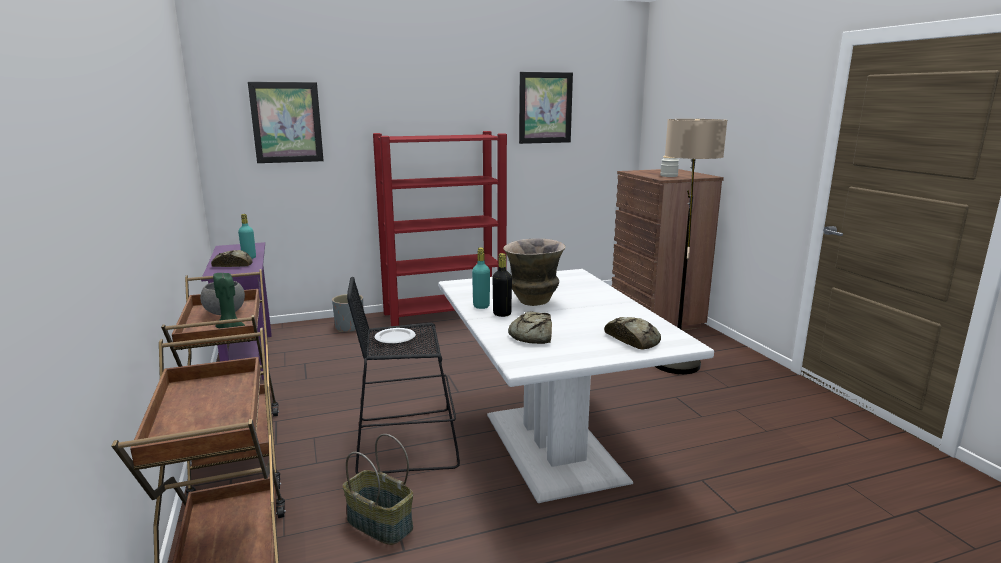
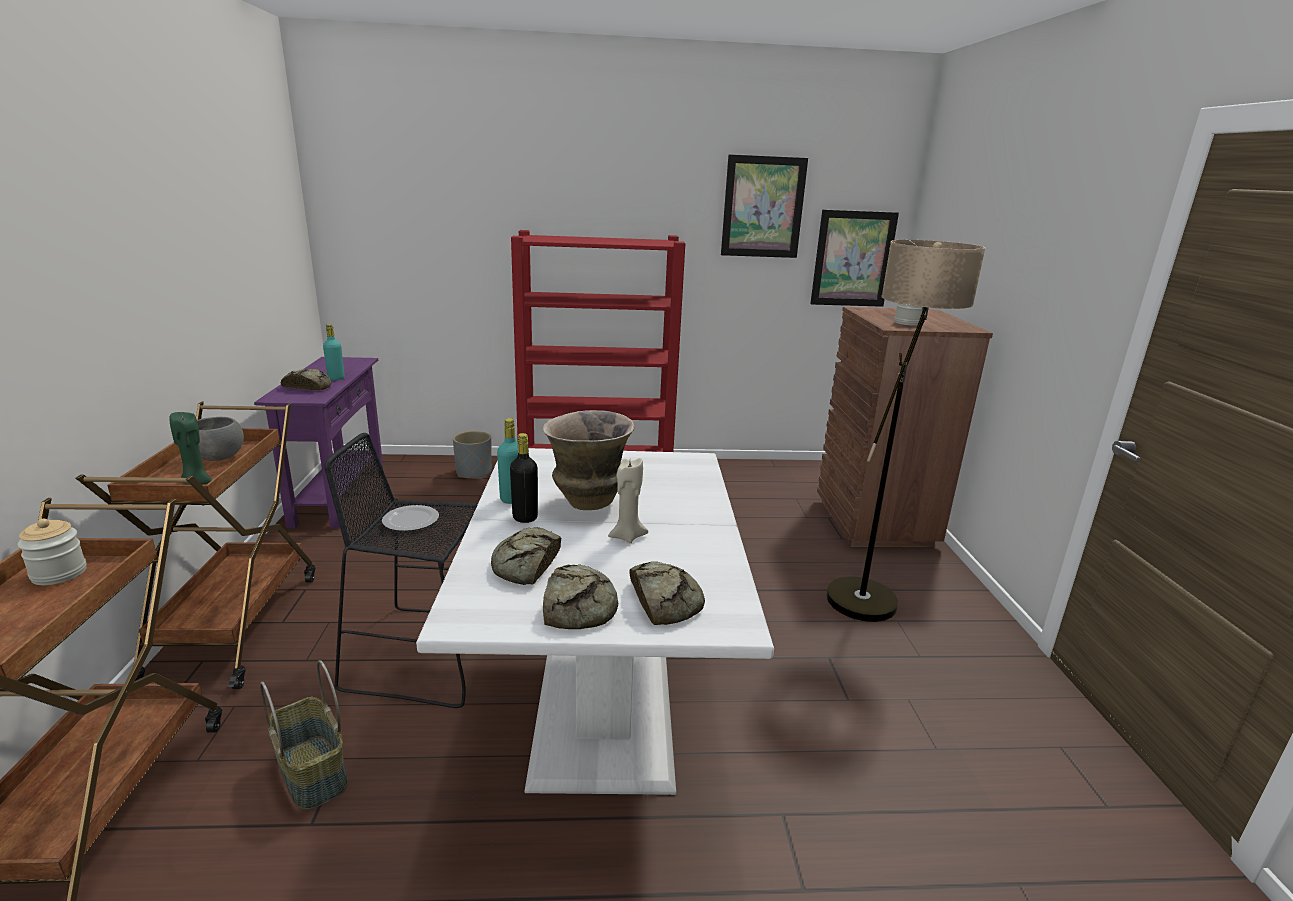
camera: 15 degrees right, 5 degrees up
(200, 389) = (59, 574): none -> jar
(286, 122) = (414, 210): picture -> picture (853, 259)
(577, 314) = (627, 536): none -> beige candle
(588, 348) = (580, 606): none -> bread

